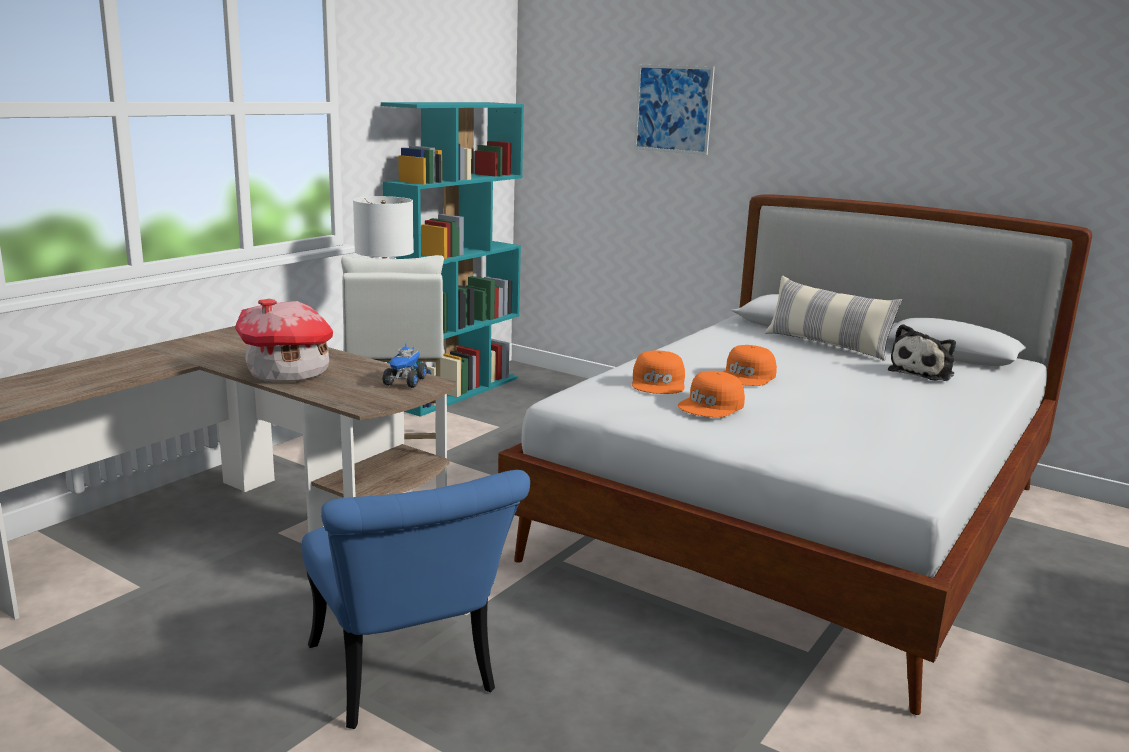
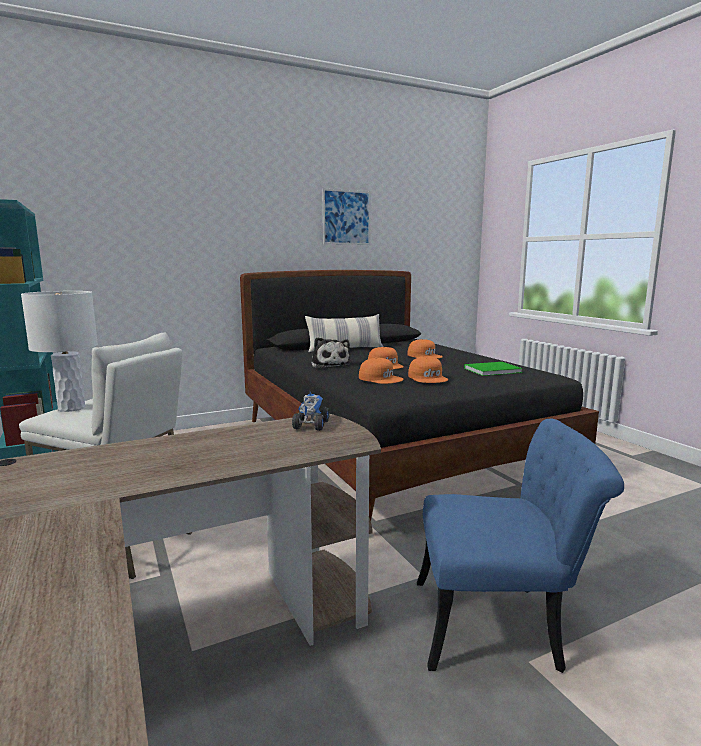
camera: 60 degrees left, 5 degrees down
(289, 373) = (224, 459): toy house -> none
(405, 382) = (311, 425): toy truck -> toy truck turned 120 degrees counterclockwise
(673, 109) = (163, 219): picture -> picture (346, 217)
(800, 524) = (391, 447): white bed -> black bed
(854, 438) = (490, 370): none -> green book
(872, 389) = (425, 356): none -> orange cap
(923, 372) = (406, 347): plush toy -> plush toy (329, 365)

